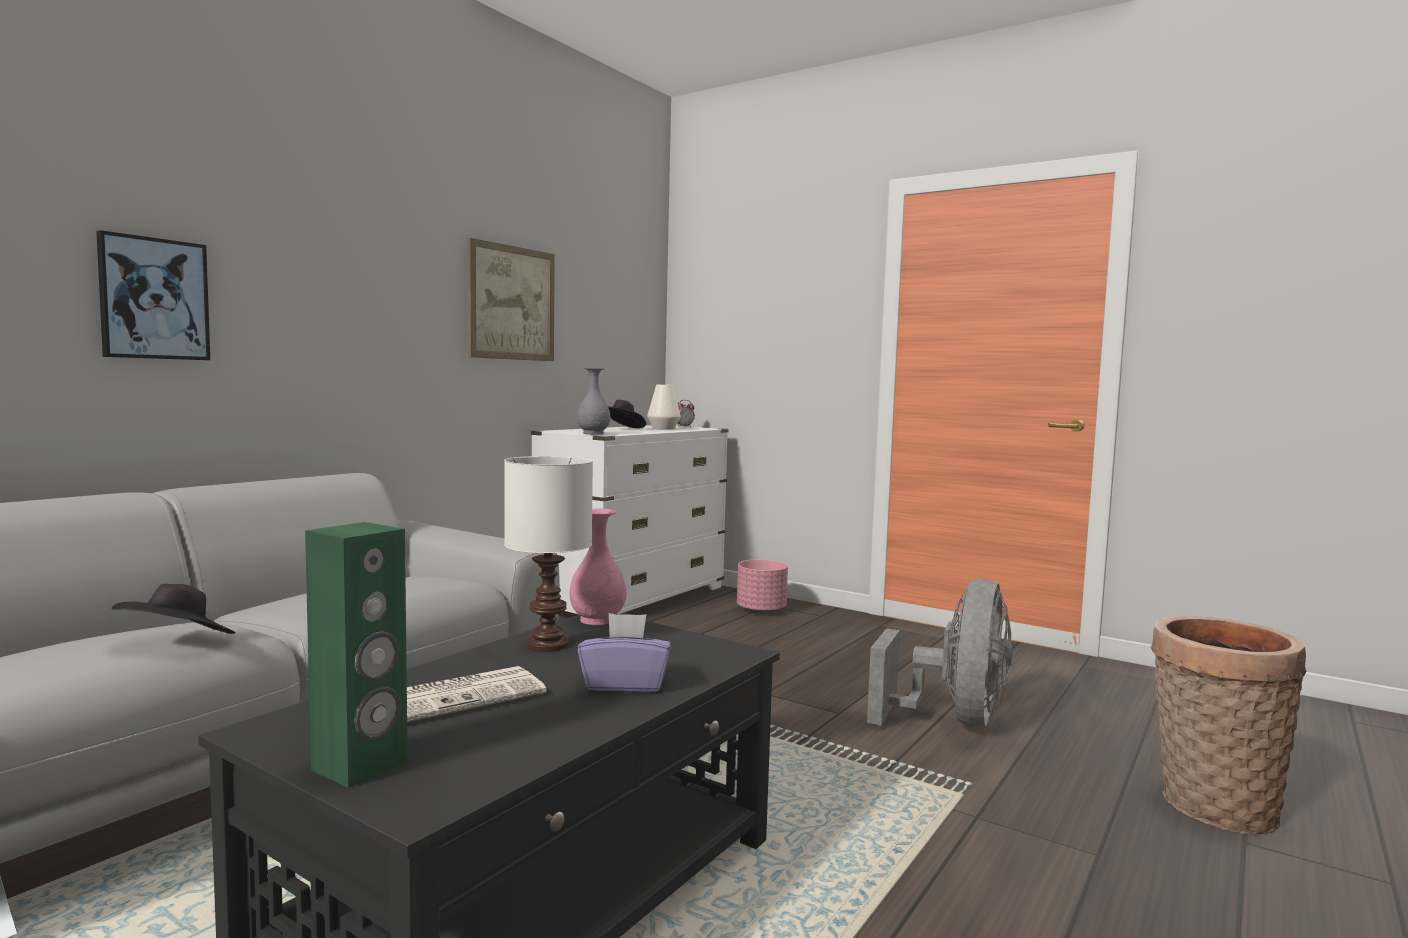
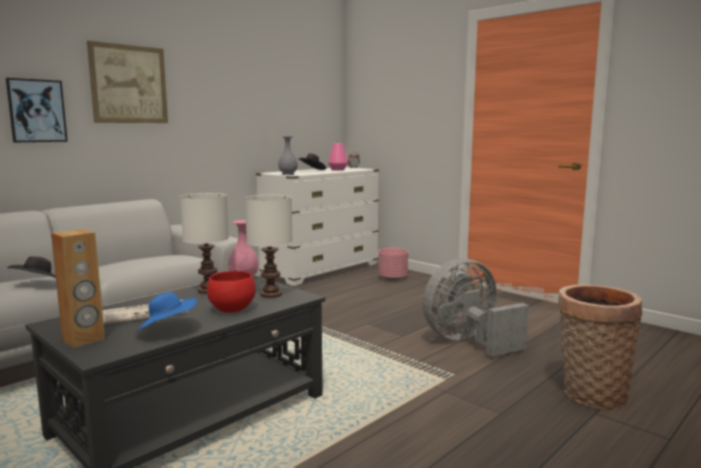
camera: 10 degrees right, 5 degrees up
(360, 766) = (84, 340): green speaker -> brown speaker
(511, 303) = (241, 99): picture -> picture (129, 84)
(530, 735) = (167, 330): none -> blue hat
(625, 683) = (231, 309): purple tissue box -> red bowl
(663, 428) = (338, 170): white vase -> pink vase
(677, 649) = (272, 294): none -> white table lamp
(954, 720) = (468, 342): grey fan -> grey fan turned 150 degrees counterclockwise

